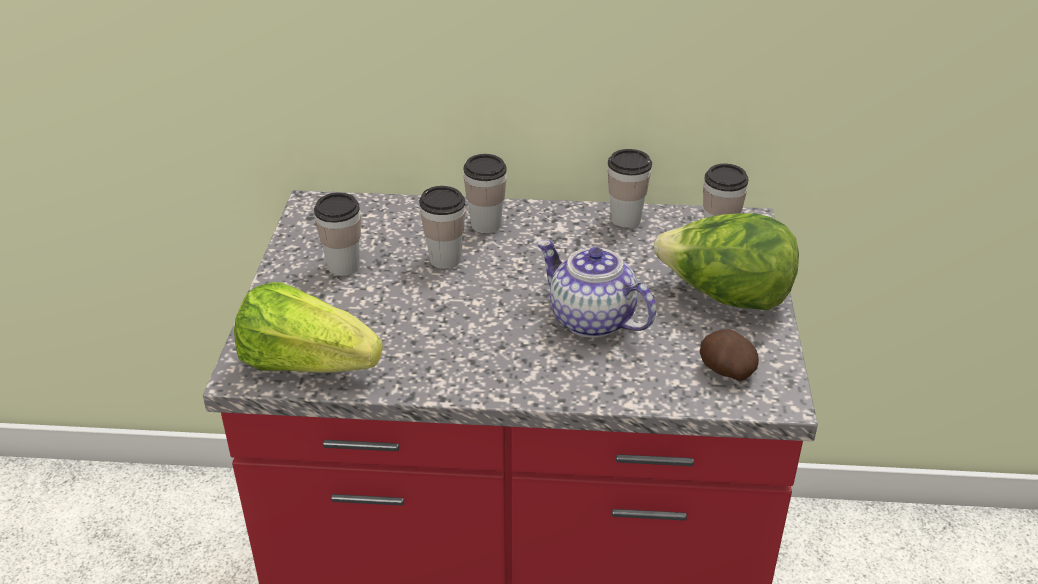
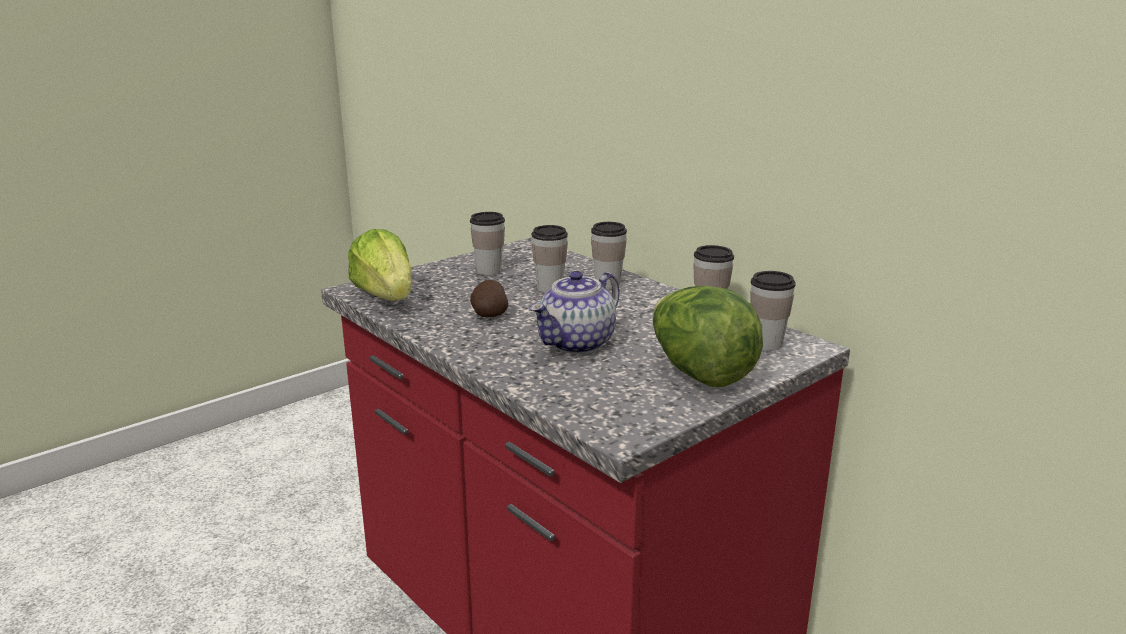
camera: 45 degrees right, 15 degrees down
(590, 319) = (577, 344): teapot -> teapot turned 135 degrees counterclockwise
(725, 371) = (613, 404): potato -> potato (489, 315)

